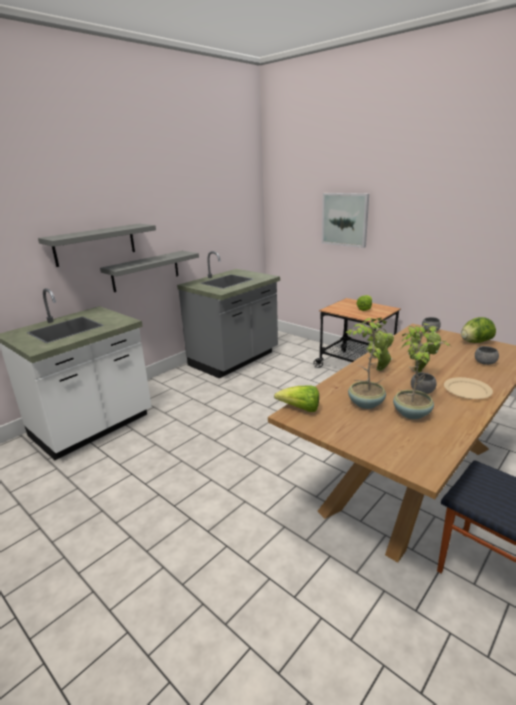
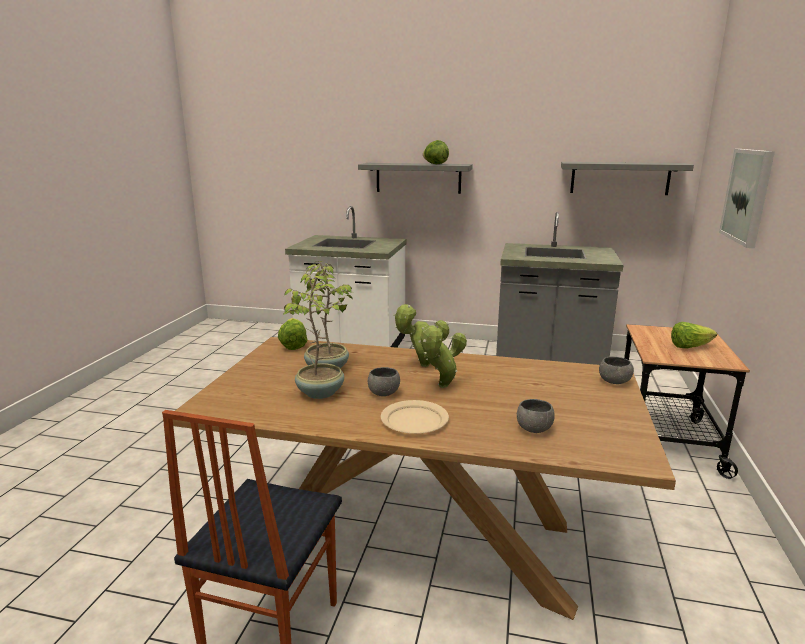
camera: 60 degrees right, 5 degrees down
(146, 271) = (470, 217): grey shelf -> grey shelf (619, 178)
(475, 342) = (620, 418): lettuce -> lettuce (435, 164)

